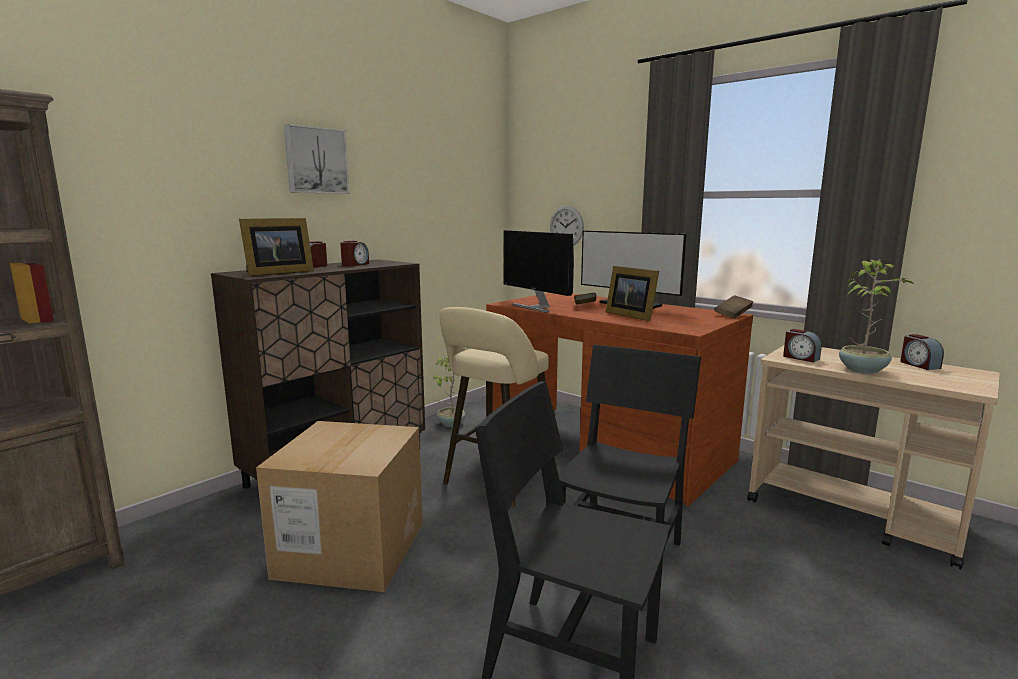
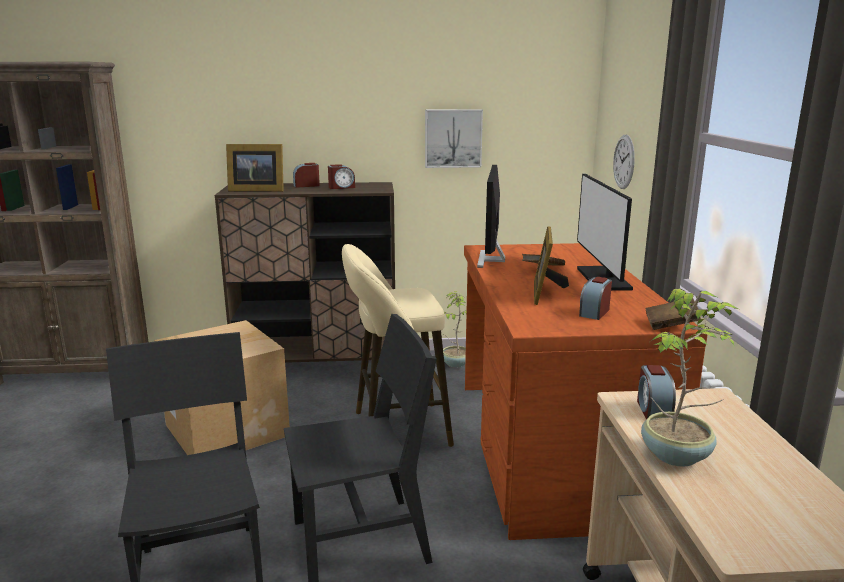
camera: 45 degrees right, 5 degrees up
(316, 161) = (329, 86): picture -> picture (453, 138)
(919, 365) = (804, 489): alarm clock -> alarm clock (594, 312)

